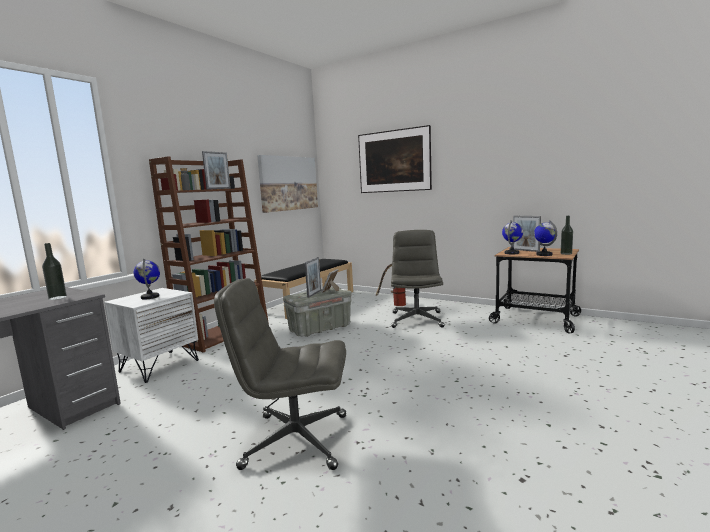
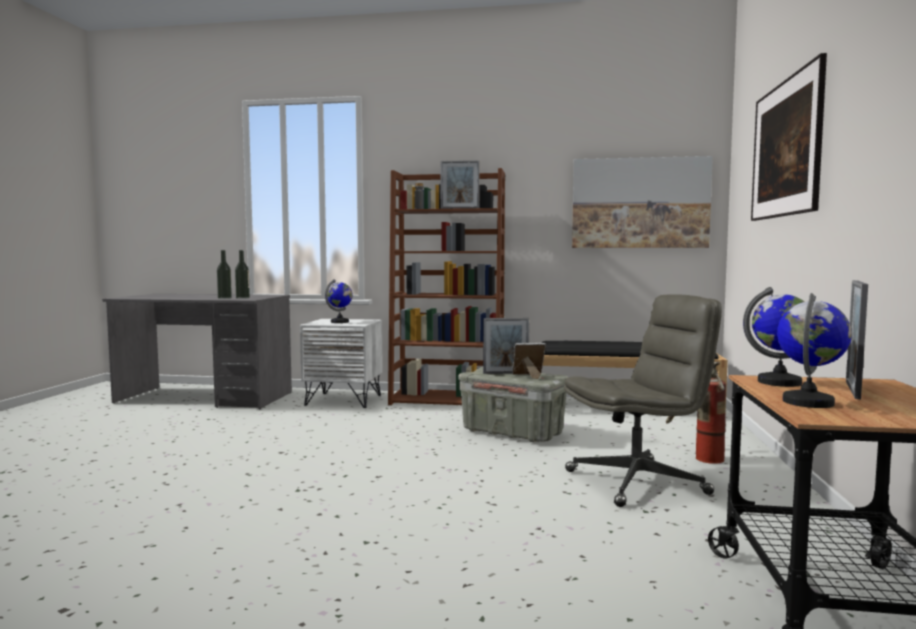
camera: 65 degrees right, 5 degrees down
(294, 440) = (187, 477): grey office chair -> none
(566, 253) = (876, 419): bottle -> bottle (224, 298)

